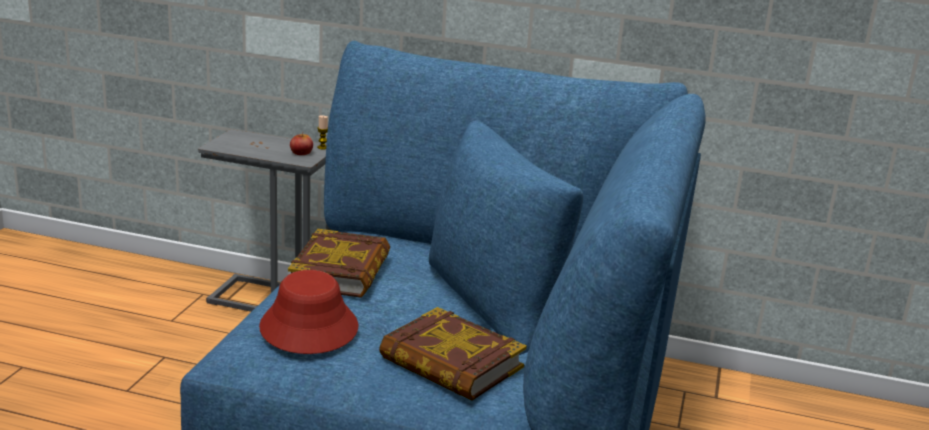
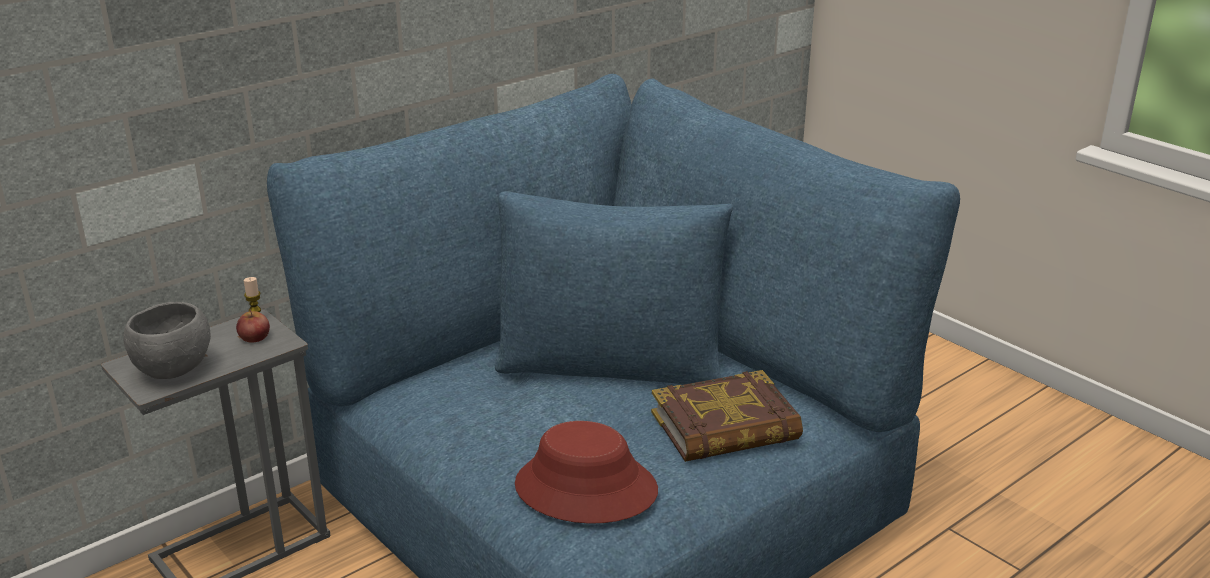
camera: 55 degrees left, 5 degrees up
(241, 145) = (172, 371): none -> grey bowl
(341, 272) = (476, 429): book -> none

